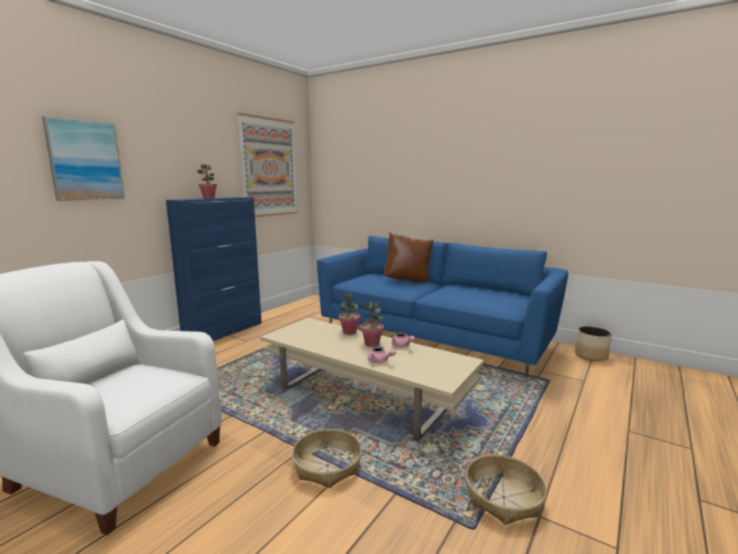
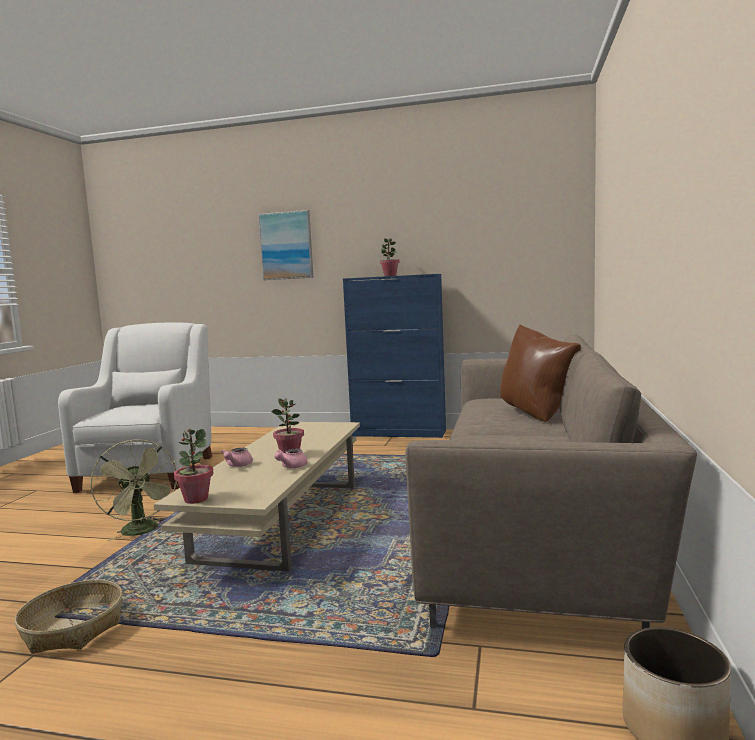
camera: 70 degrees right, 5 degrees down
(269, 167) = (501, 232): picture -> none
(327, 465) = (142, 532): basket -> green fan
(349, 332) = (322, 442): potted plant -> potted plant (196, 499)
(433, 335) = (536, 525): blue sofa -> beige sofa

